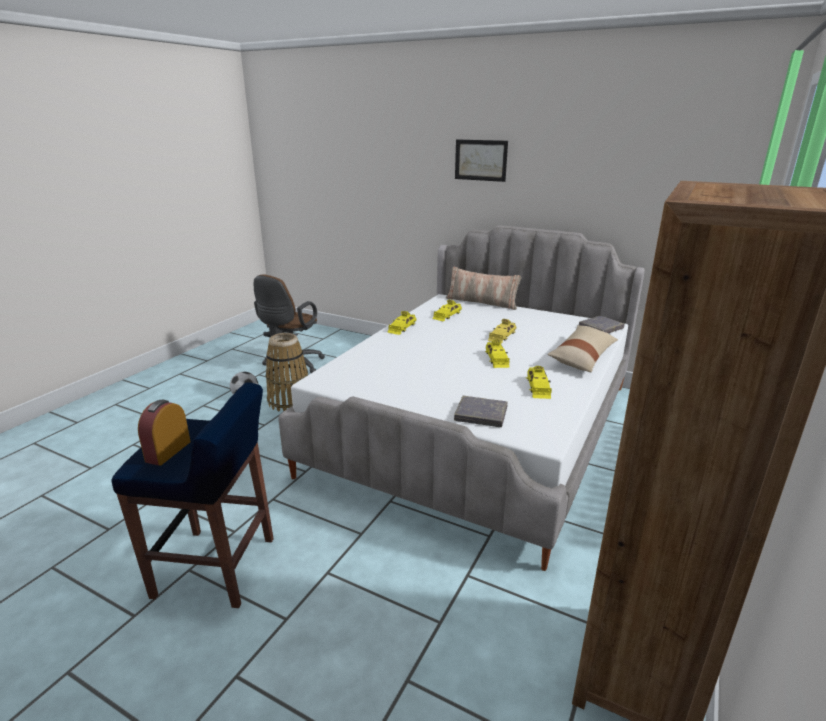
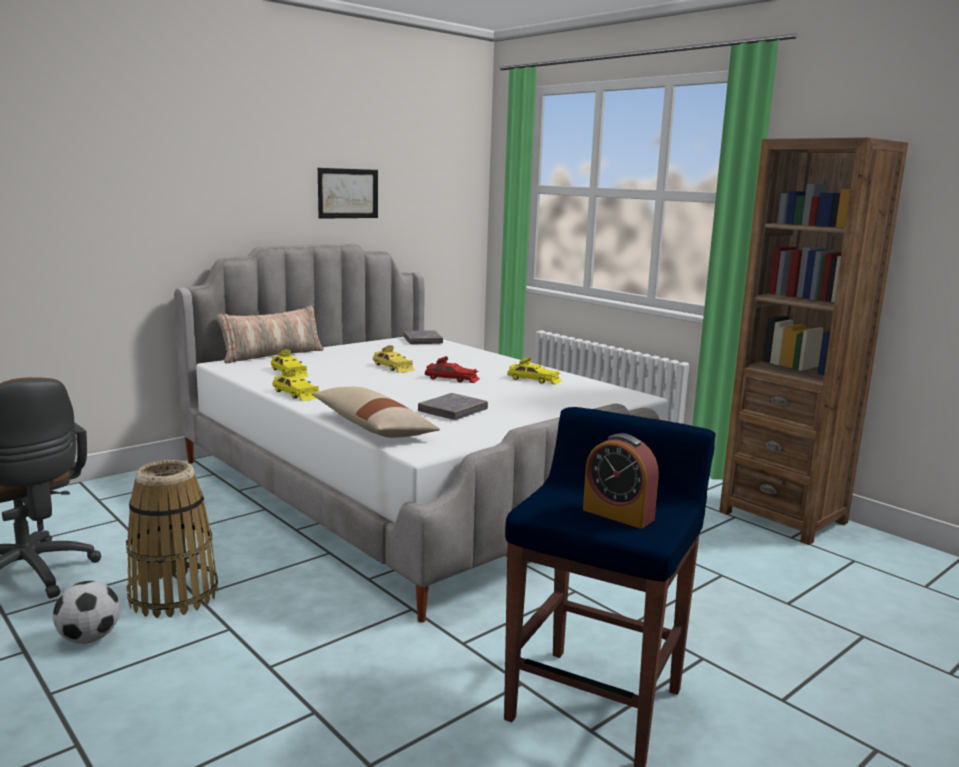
camera: 70 degrees left, 10 degrees down
(480, 160) = (215, 158): picture -> picture (348, 193)
(481, 415) = (575, 404): grey book -> grey book (453, 411)
(496, 359) = (452, 379): yellow toy car -> red toy car
(582, 357) = (483, 358): beige pillow -> beige pillow (372, 427)

